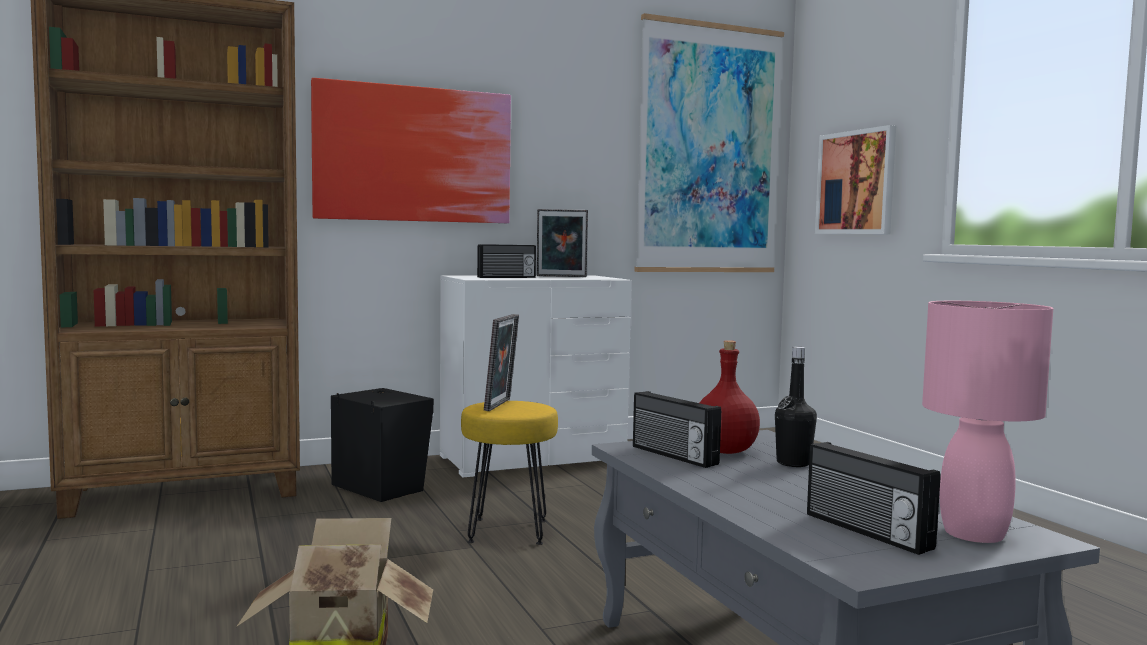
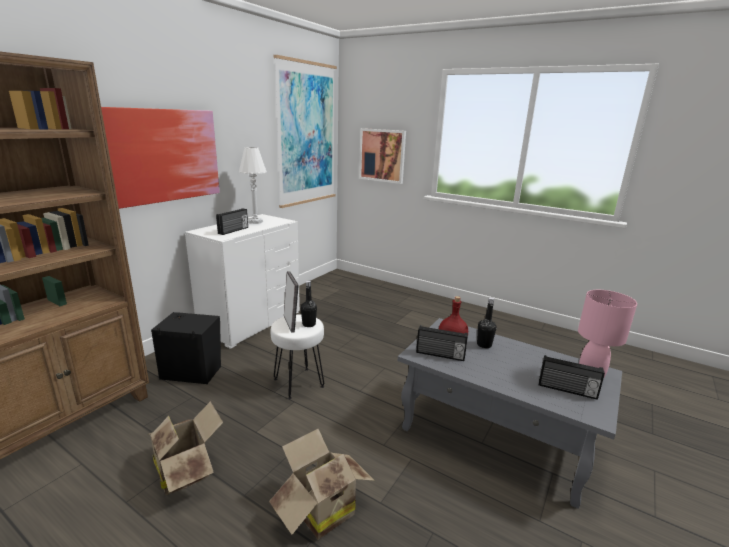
camera: 35 degrees left, 15 degrees up
(242, 566) = (187, 470): none -> cardboard box
(507, 530) = (298, 383): yellow stool -> white stool
(526, 409) = (309, 324): none -> black bottle
(561, 276) = (255, 222): picture frame -> white table lamp

